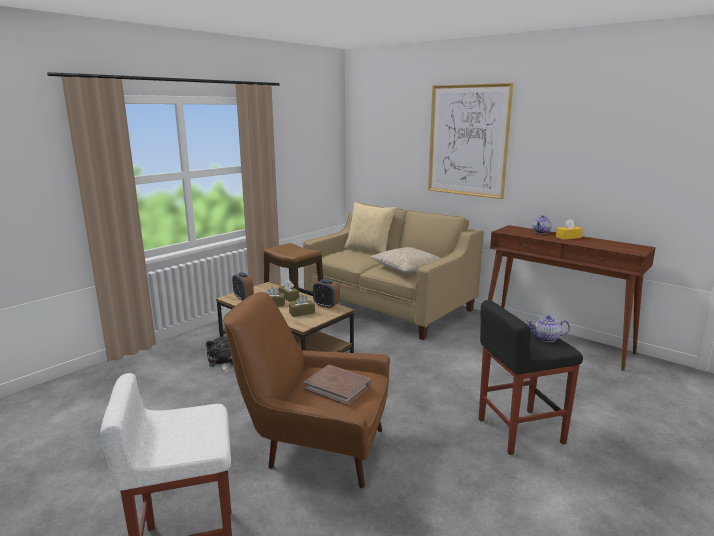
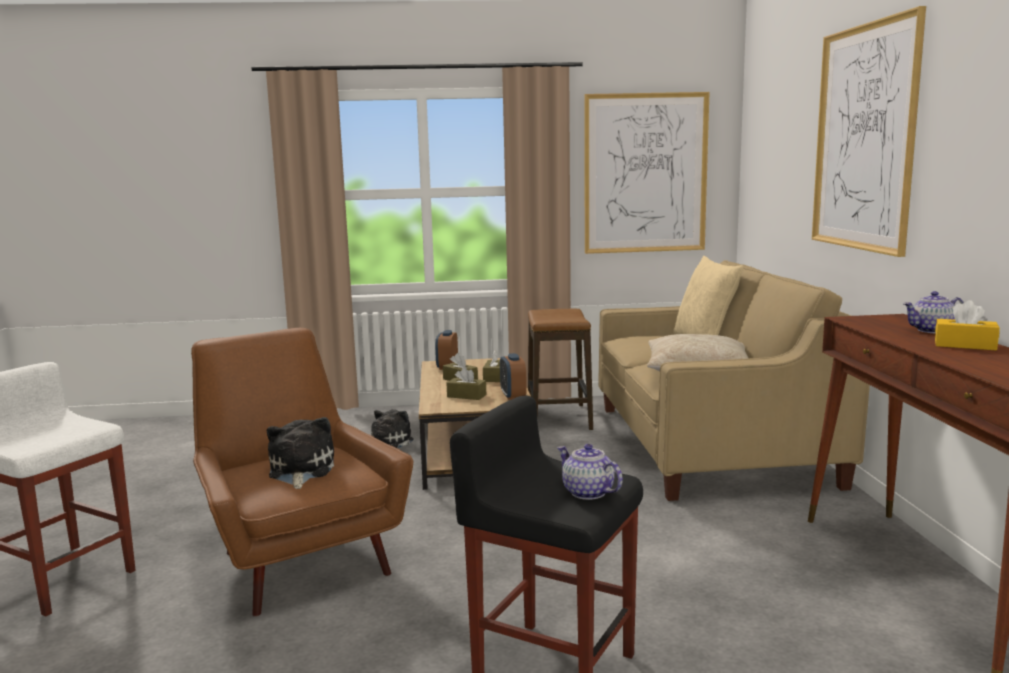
camera: 45 degrees right, 5 degrees down
(306, 154) = (645, 173): none -> picture
(337, 387) = (300, 471): brown book -> plush toy

